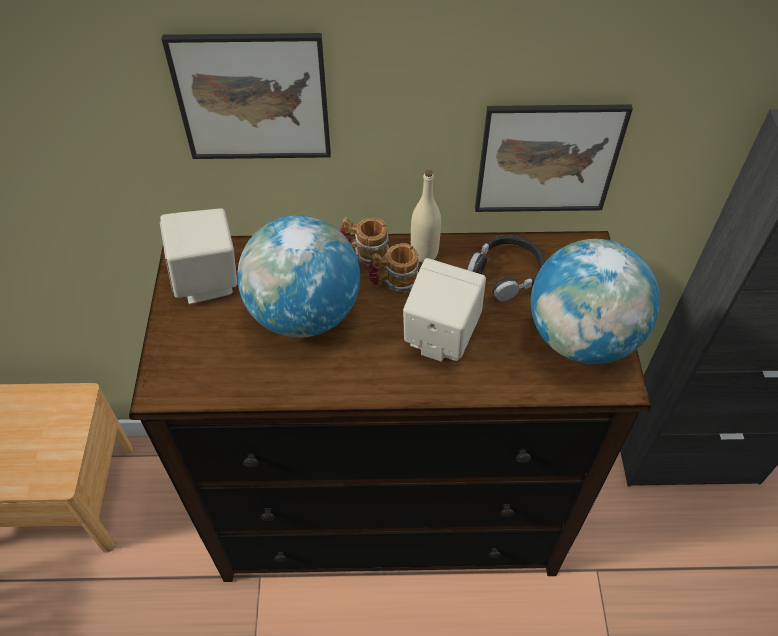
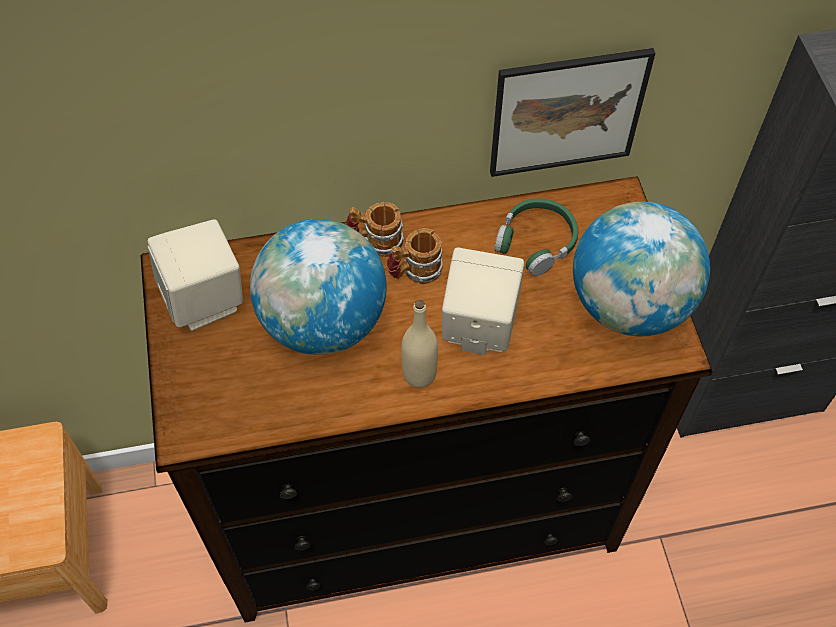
camera: 10 degrees left, 5 degrees up
(252, 98) = (239, 96): picture -> none
(424, 253) = (441, 231): beige bottle -> beige bottle (419, 374)
(506, 272) = (536, 241): black headphones -> green headphones

